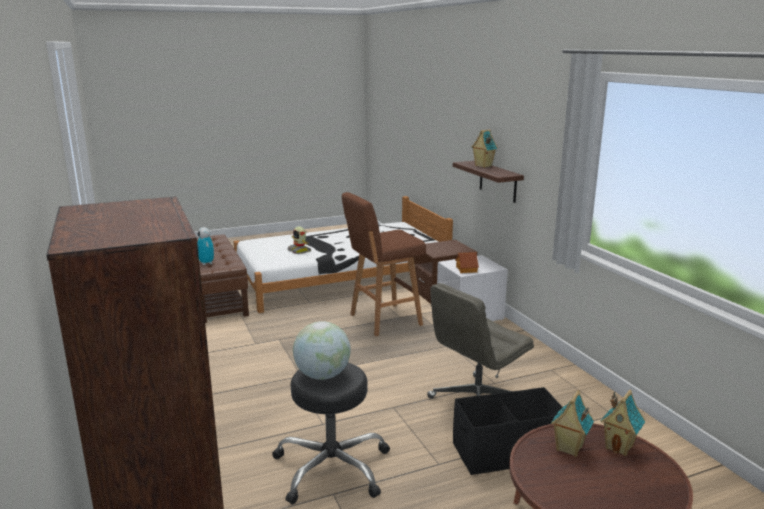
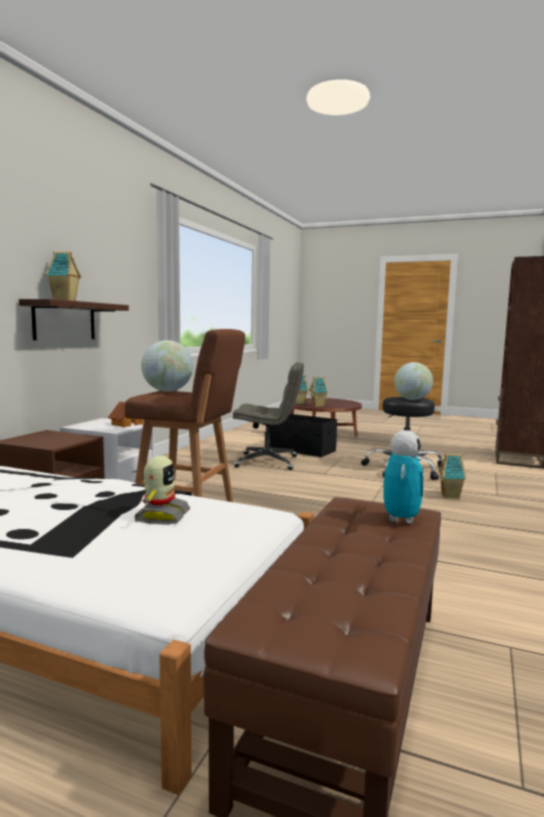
camera: 135 degrees left, 10 degrees down
(240, 428) = (451, 496): none -> toy house
(402, 236) = (167, 391): none -> globe

